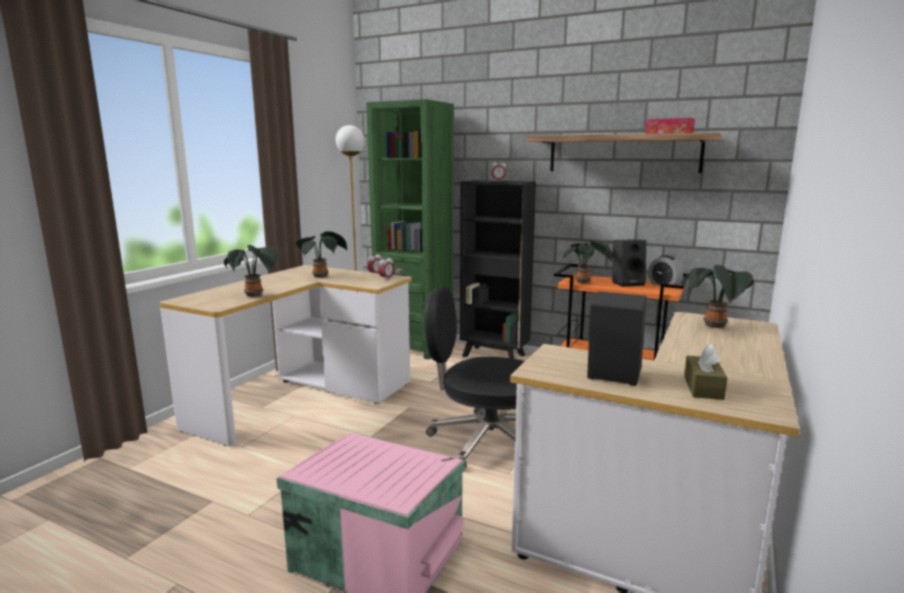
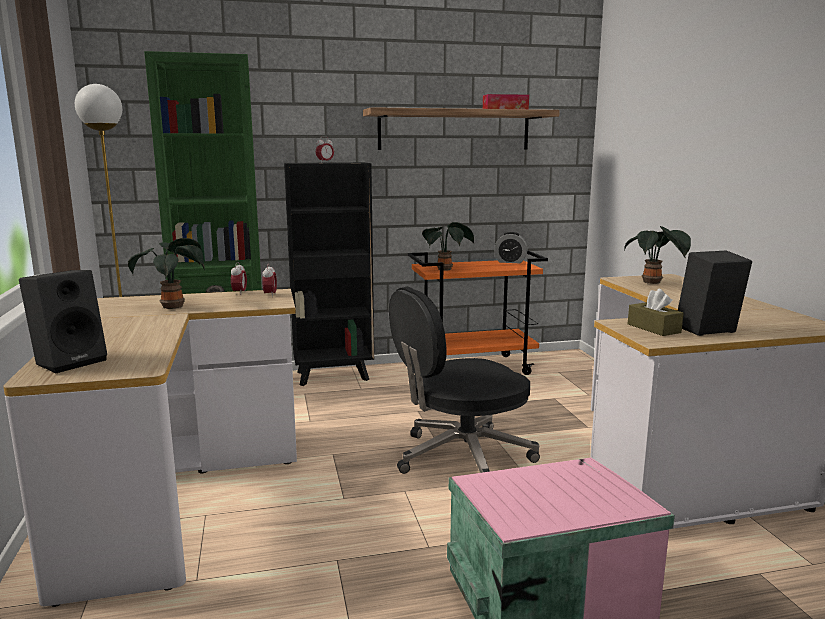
camera: 40 degrees left, 0 degrees up
(255, 296) = (154, 345): potted plant -> none
(627, 283) = (480, 265): black speaker -> black speaker (71, 361)
(703, 387) = (763, 323): brown tissue box -> brown tissue box (653, 328)

